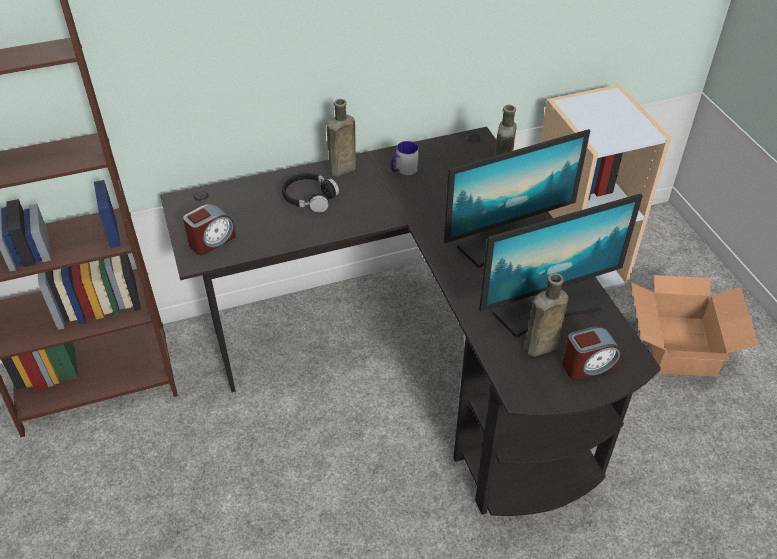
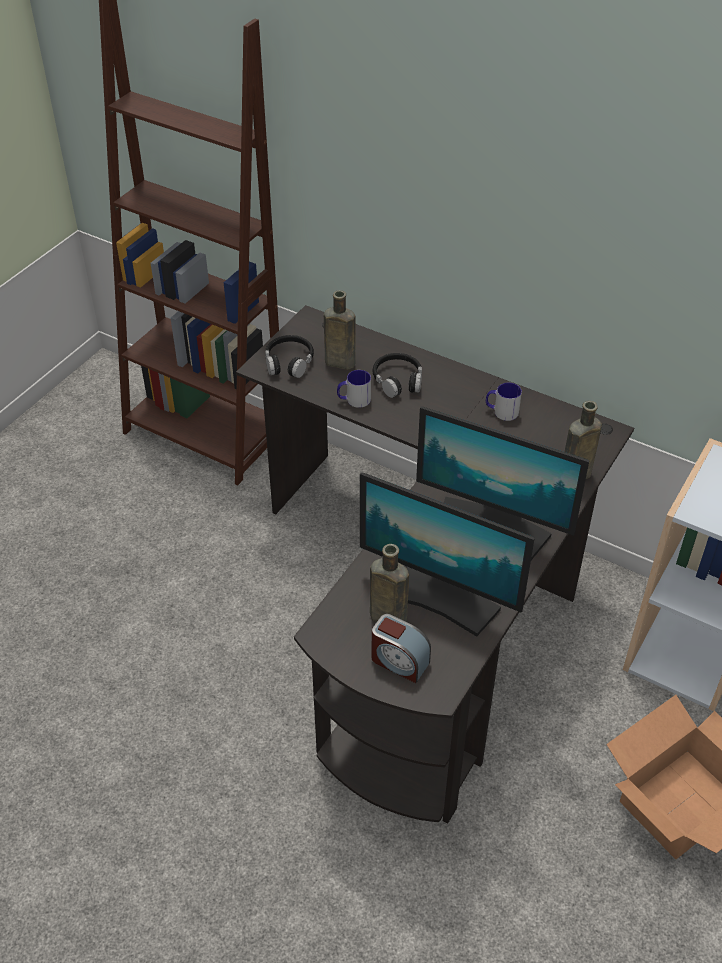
camera: 50 degrees right, 0 degrees up
(212, 241) = (289, 362): alarm clock -> black headphones
(300, 232) = (354, 400): none -> mug
(340, 170) = (453, 376): brown bottle -> brown bottle (338, 362)

